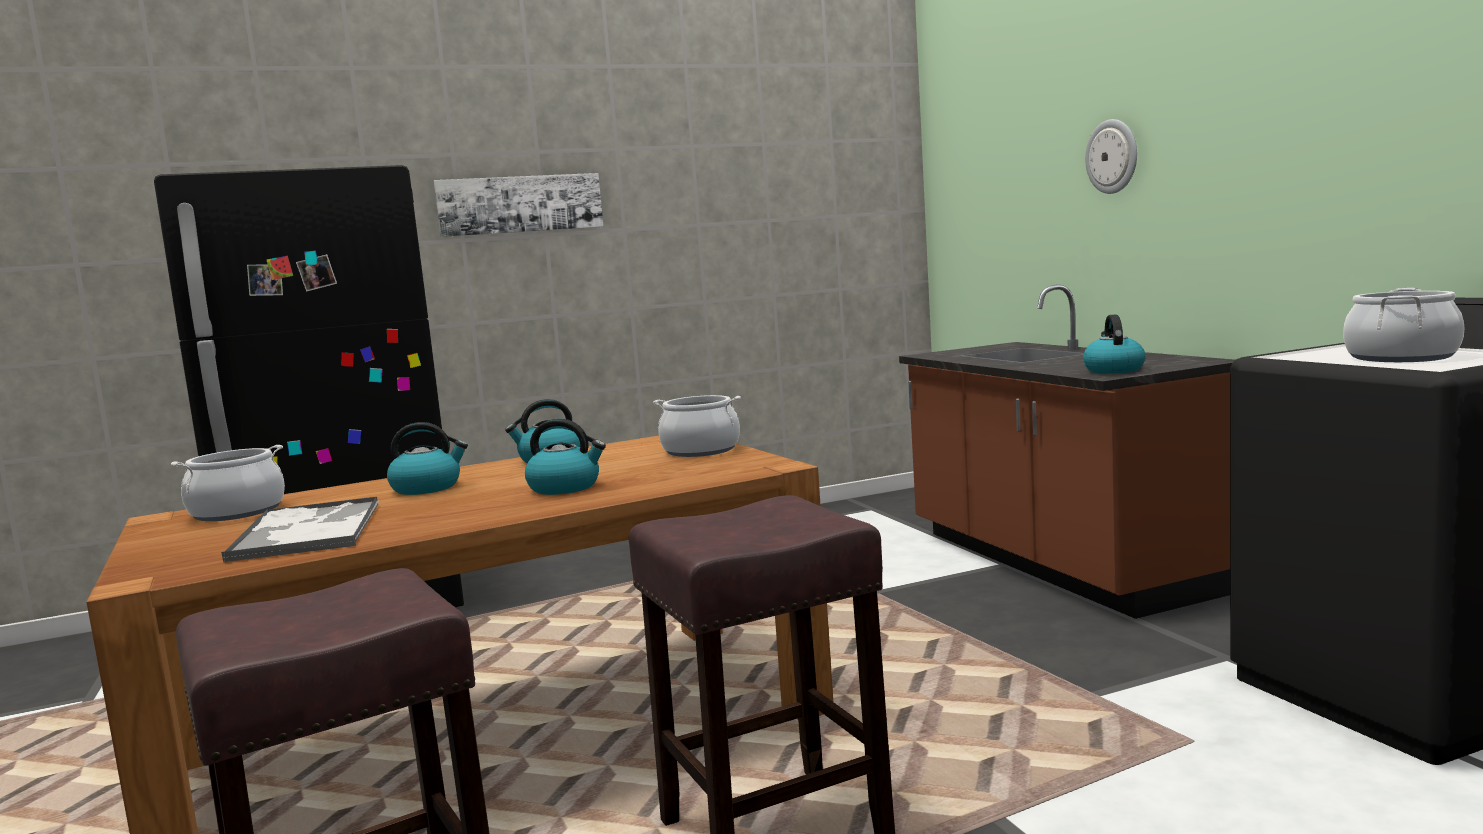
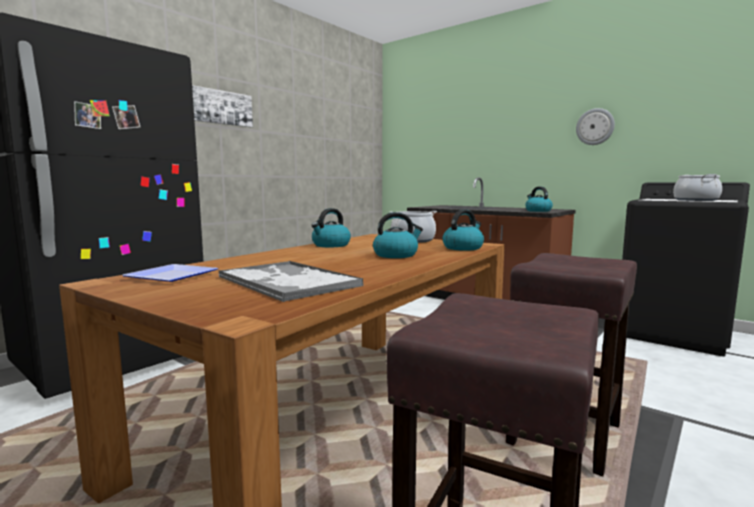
camera: 30 degrees left, 0 degrees up
(237, 512) = (172, 276): cooking pot -> plate
(427, 488) = (295, 258): kettle -> kettle (463, 248)
(1112, 156) = (503, 123): wall clock -> wall clock (595, 126)

